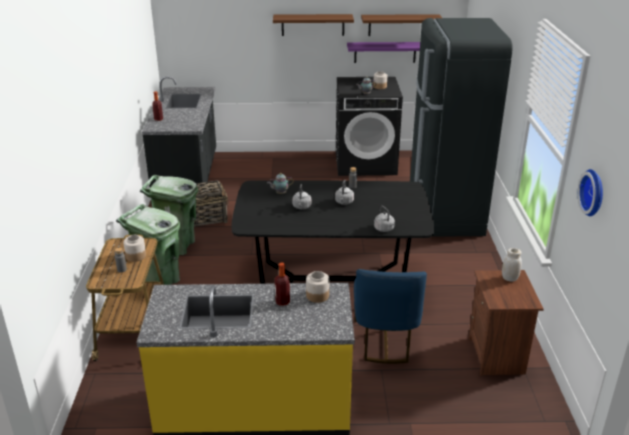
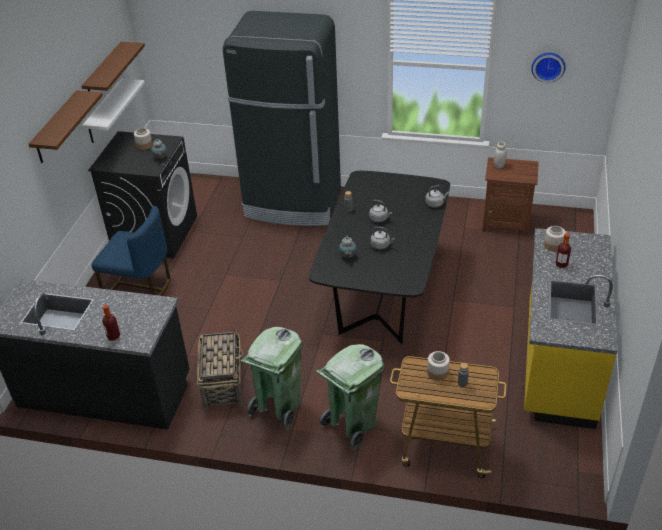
camera: 75 degrees left, 10 degrees up
(385, 52) = (104, 112): purple shelf -> white shelf
(385, 341) = (479, 275): blue chair -> blue chair (139, 287)

